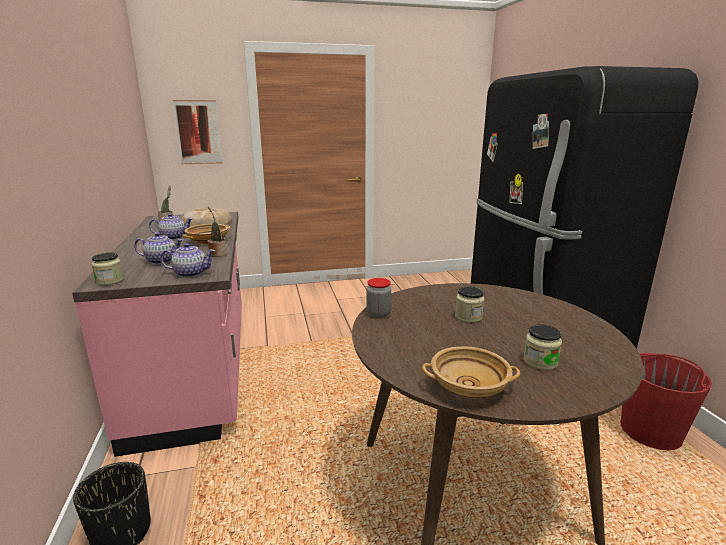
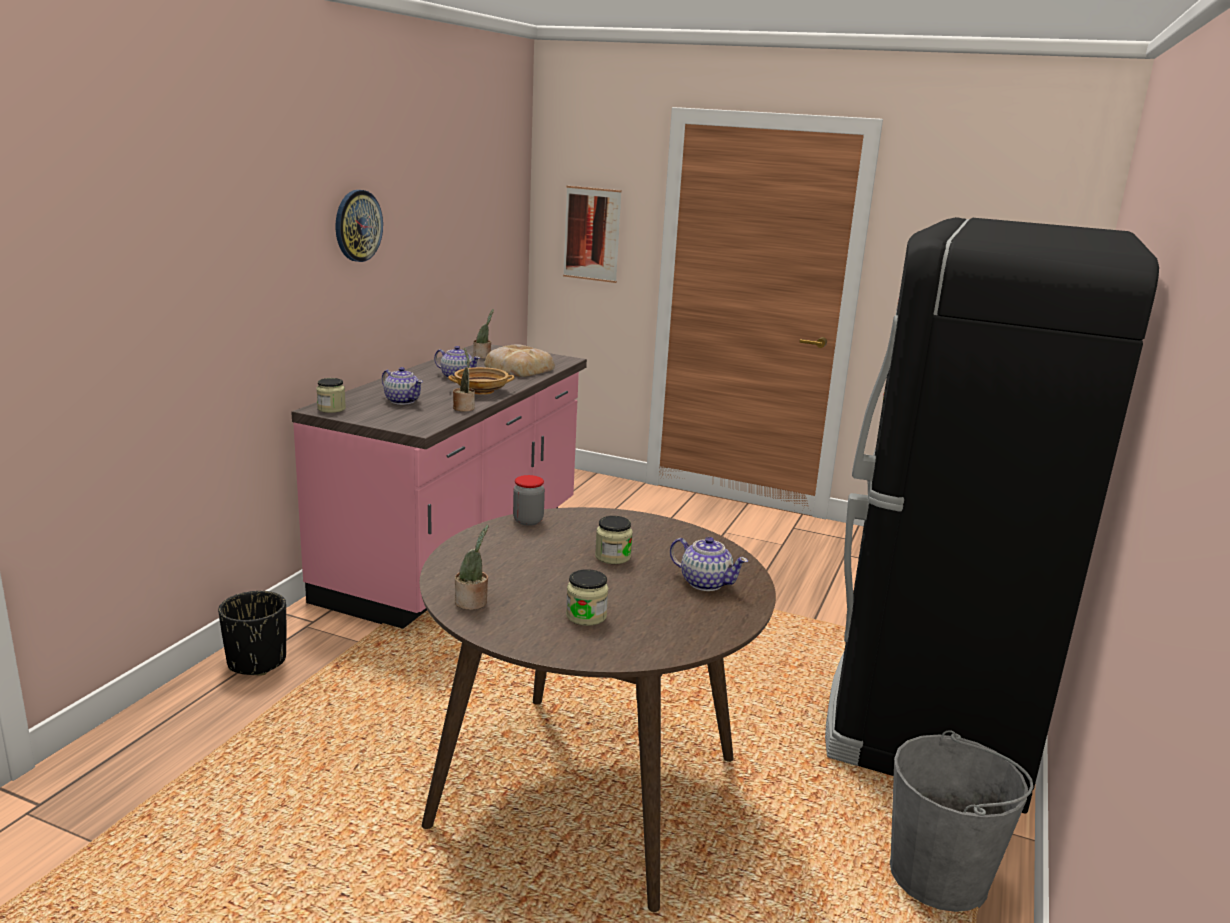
camera: 35 degrees right, 0 degrees up
(72, 117) = (357, 225): none -> wall clock
(190, 273) = (404, 421): teapot -> teapot (705, 583)
(468, 388) = (472, 603): beige bowl -> potted plant
(651, 432) = (939, 877): red bucket -> grey bucket

